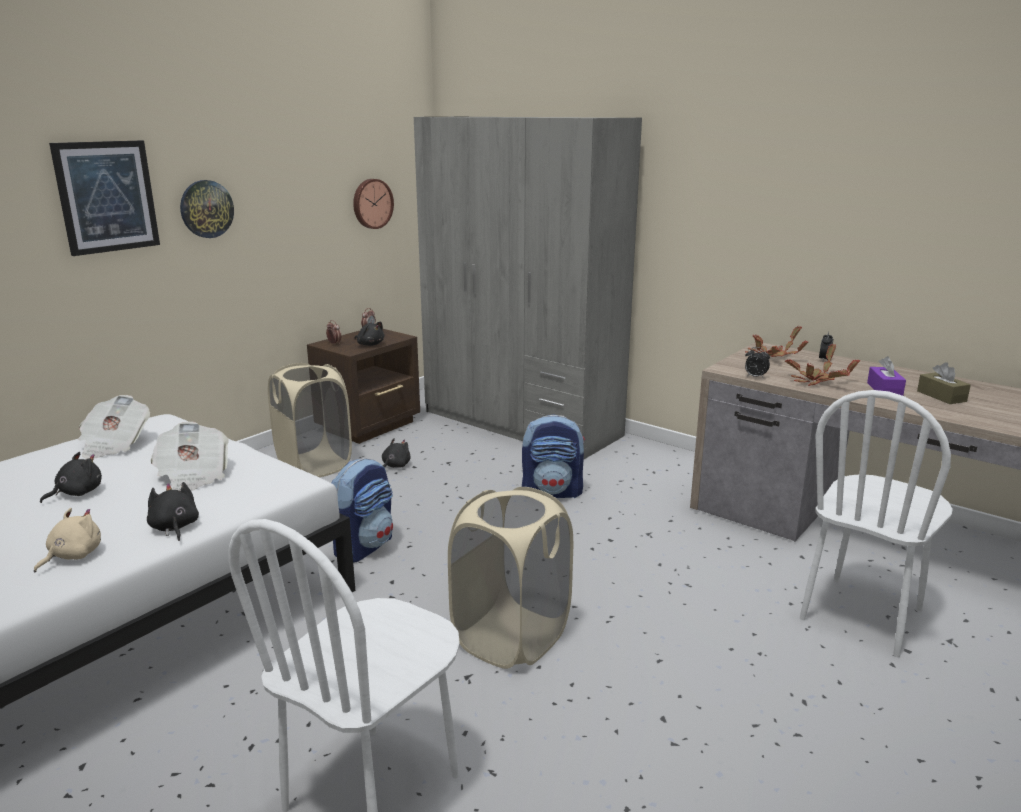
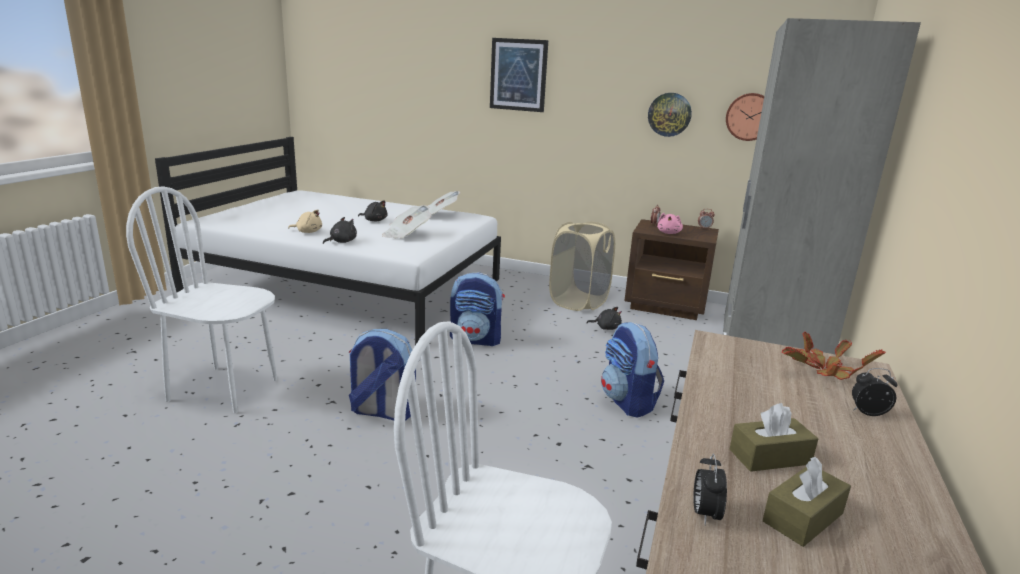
camera: 70 degrees right, 0 degrees up
(206, 209) = (584, 94): wall clock -> wall clock (669, 114)
(370, 344) = (669, 233): black plush toy -> pink plush toy
(511, 637) = (382, 412): beige laundry basket -> backpack
(755, 377) = (705, 358): alarm clock -> alarm clock (705, 514)
(816, 381) = (742, 400): potted plant -> none
(884, 389) = (770, 457): purple tissue box -> brown tissue box

